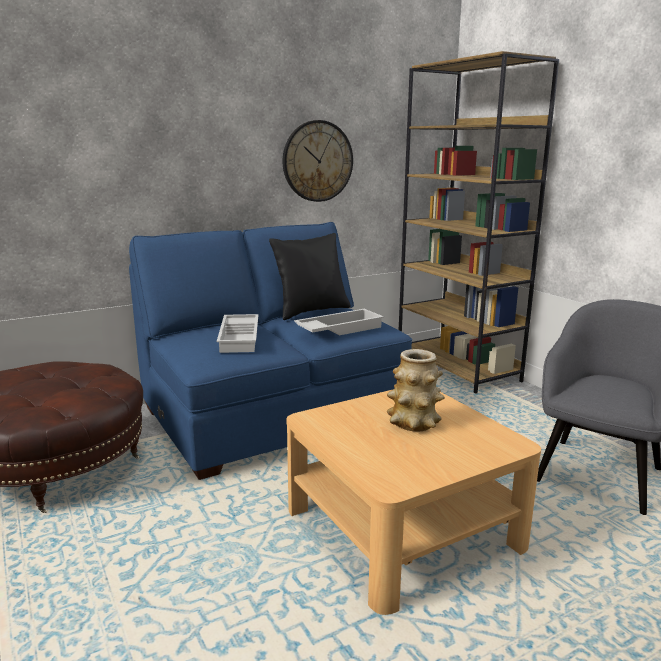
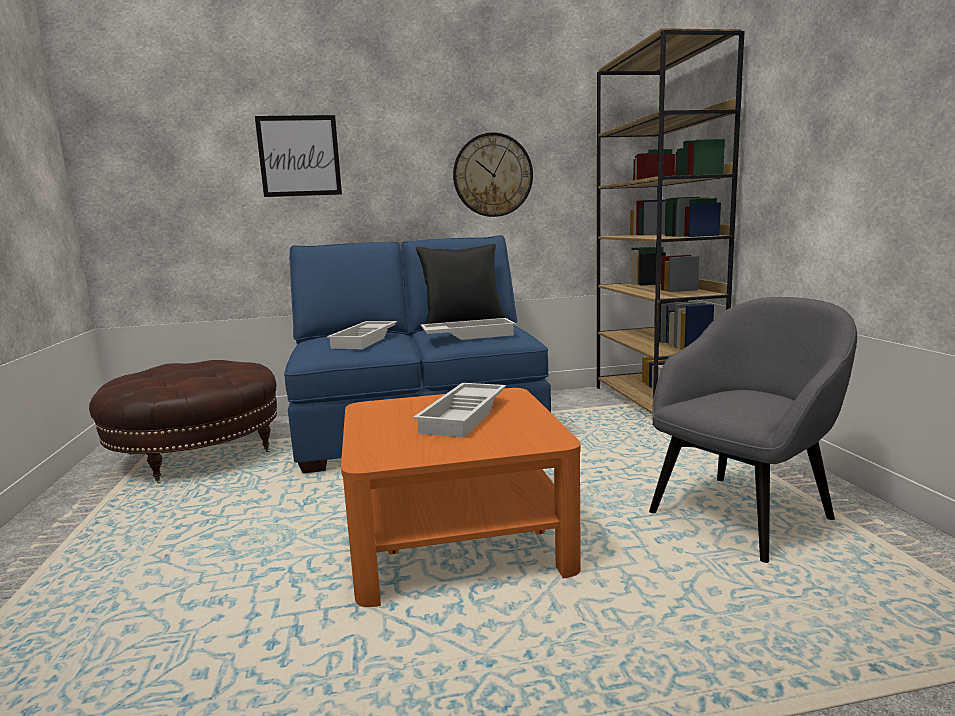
camera: 20 degrees right, 5 degrees down
(131, 137) = (299, 156): none -> picture
(403, 527) = (457, 535): beige coffee table -> orange coffee table
(413, 423) = (465, 416): vase -> white tray

